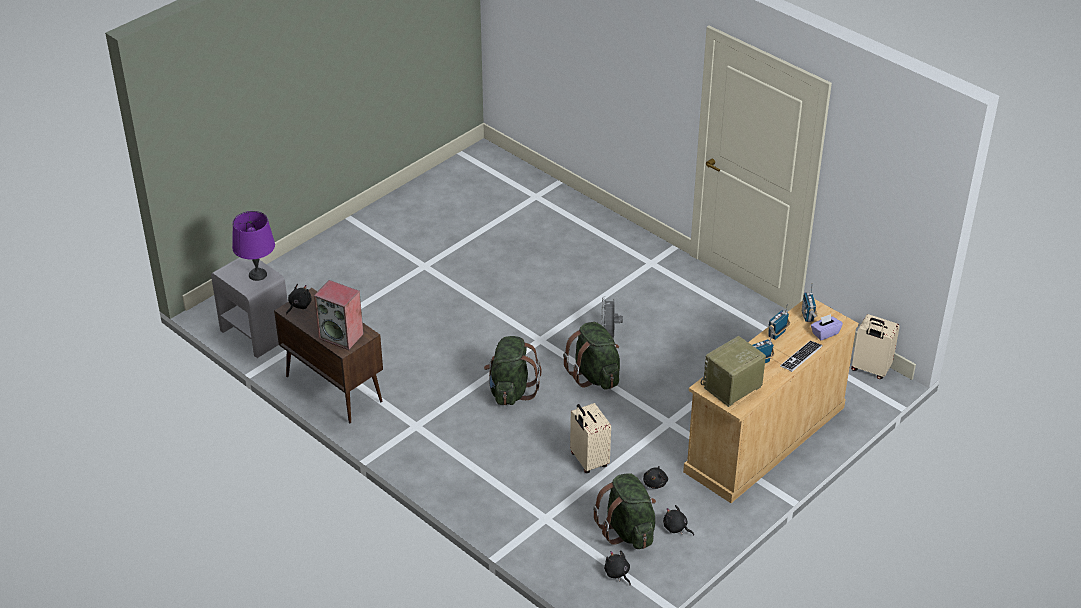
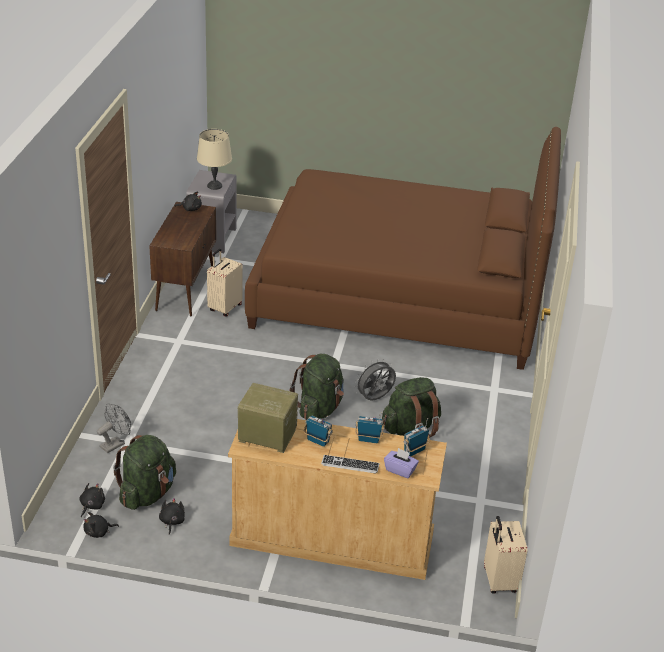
camera: 55 degrees right, 5 degrees down
(257, 275) = (214, 185): purple table lamp -> beige table lamp
(342, 336) = (173, 236): speaker -> none
(472, 254) = (399, 295): none -> brown bed
(511, 391) = (259, 371): green backpack -> green backpack (410, 429)
(541, 527) = (115, 443): none -> grey fan
(588, 461) = (213, 441): beige suitcase -> beige suitcase (224, 308)
(655, 482) = (218, 489): black plush toy -> black plush toy (98, 532)

